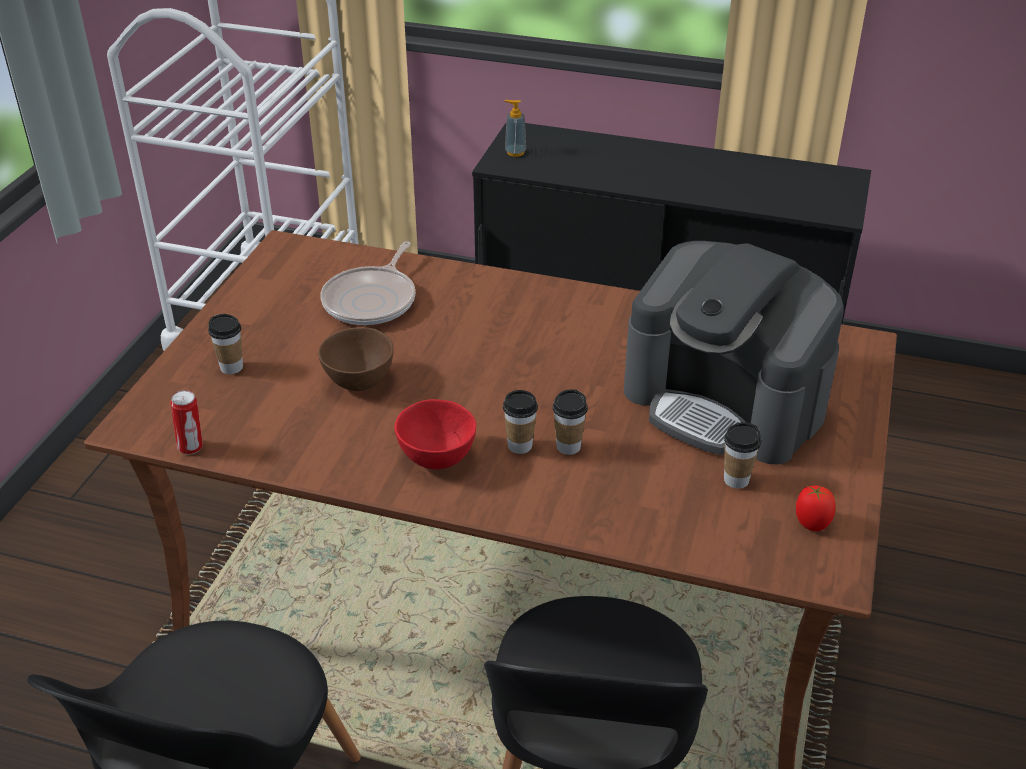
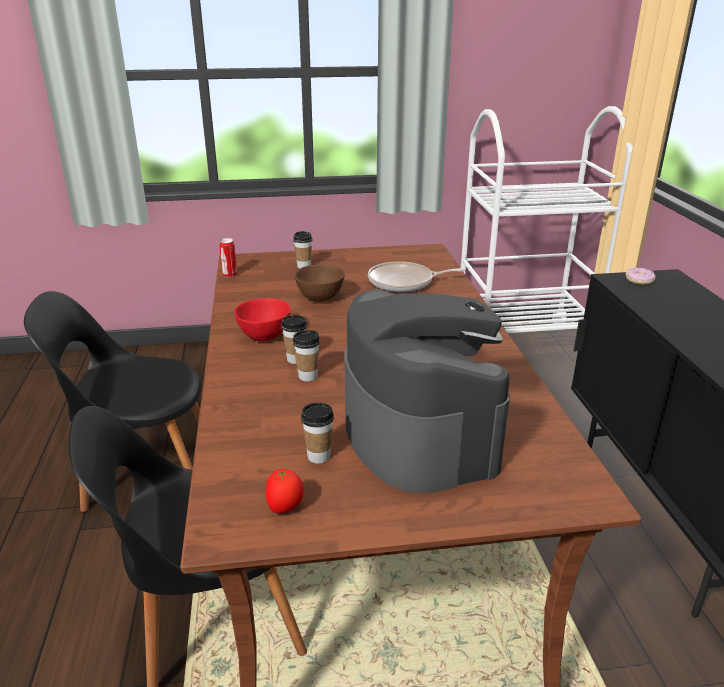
camera: 65 degrees right, 10 degrees down
(515, 152) = (639, 280): soap dispenser -> donut
(725, 402) = (419, 432): coffee machine -> coffee machine turned 150 degrees clockwise

